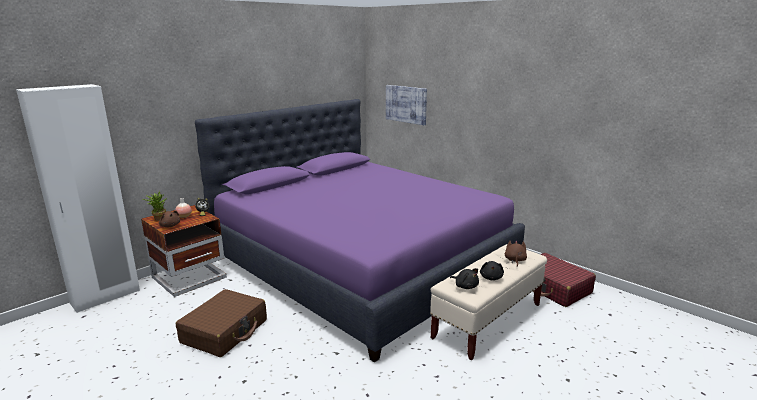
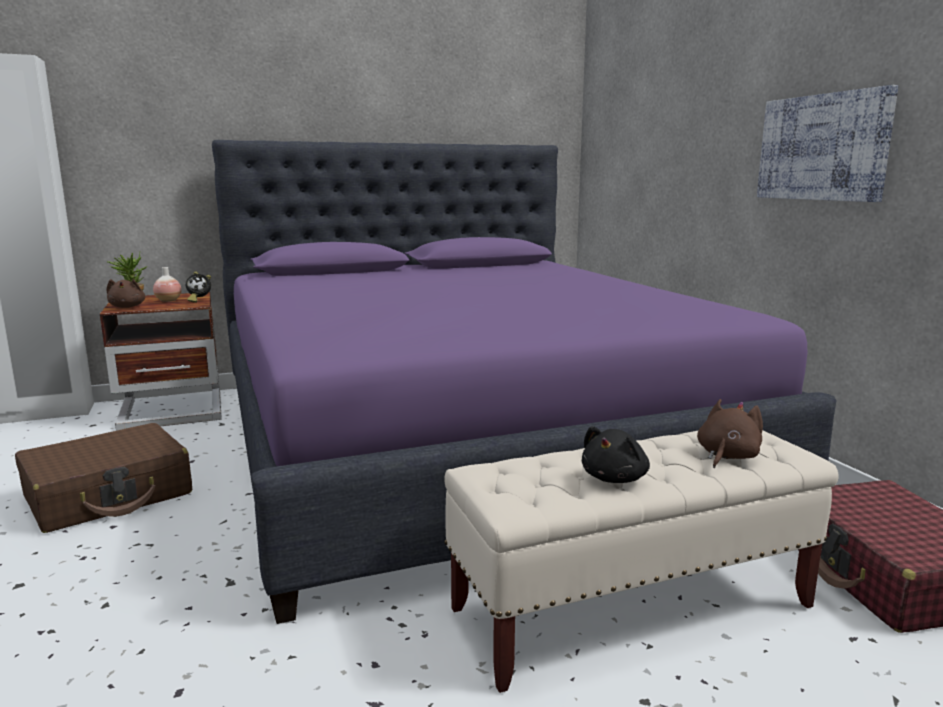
camera: 25 degrees right, 5 degrees down
(406, 104) = (637, 148): picture -> picture (822, 147)
(465, 286) = (522, 482): black plush toy -> none

